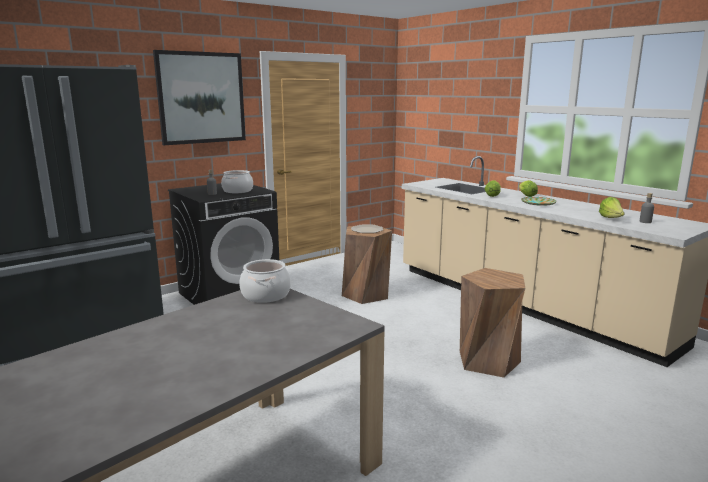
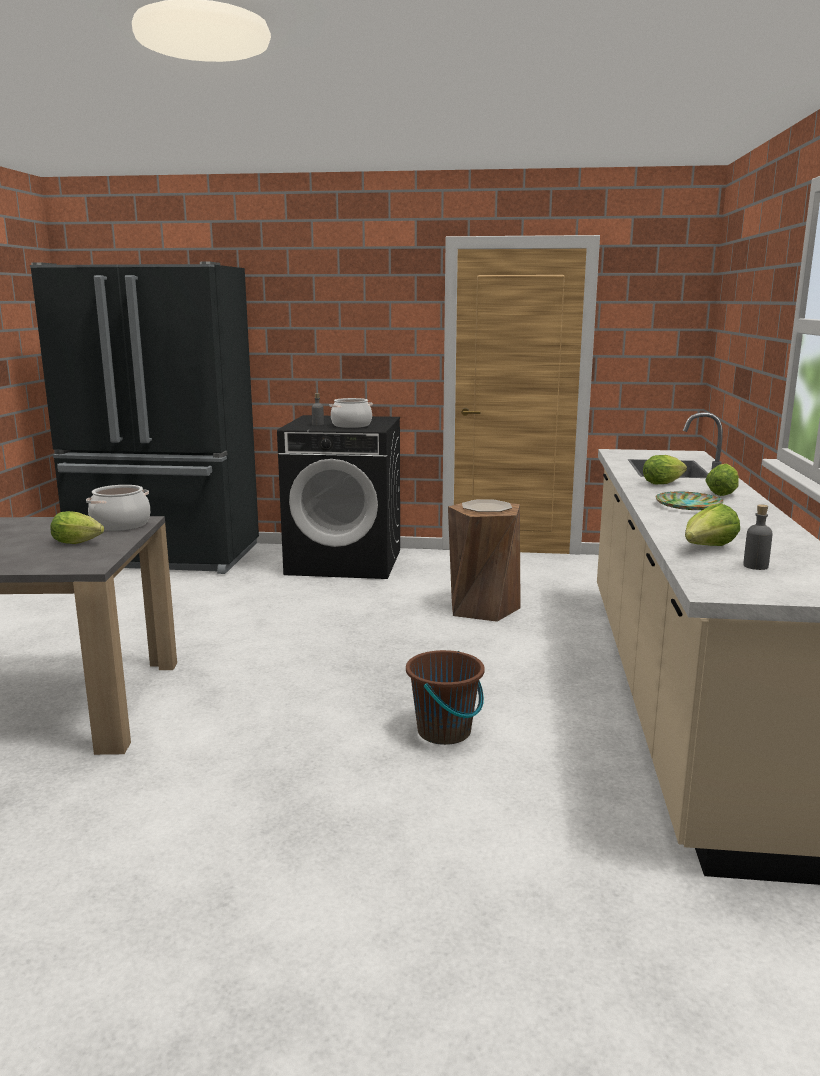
camera: 45 degrees right, 0 degrees up
(201, 98) = (355, 302): picture -> none
(289, 315) = (80, 543): none -> lettuce
(488, 361) = (444, 732): brown stool -> brown bucket

